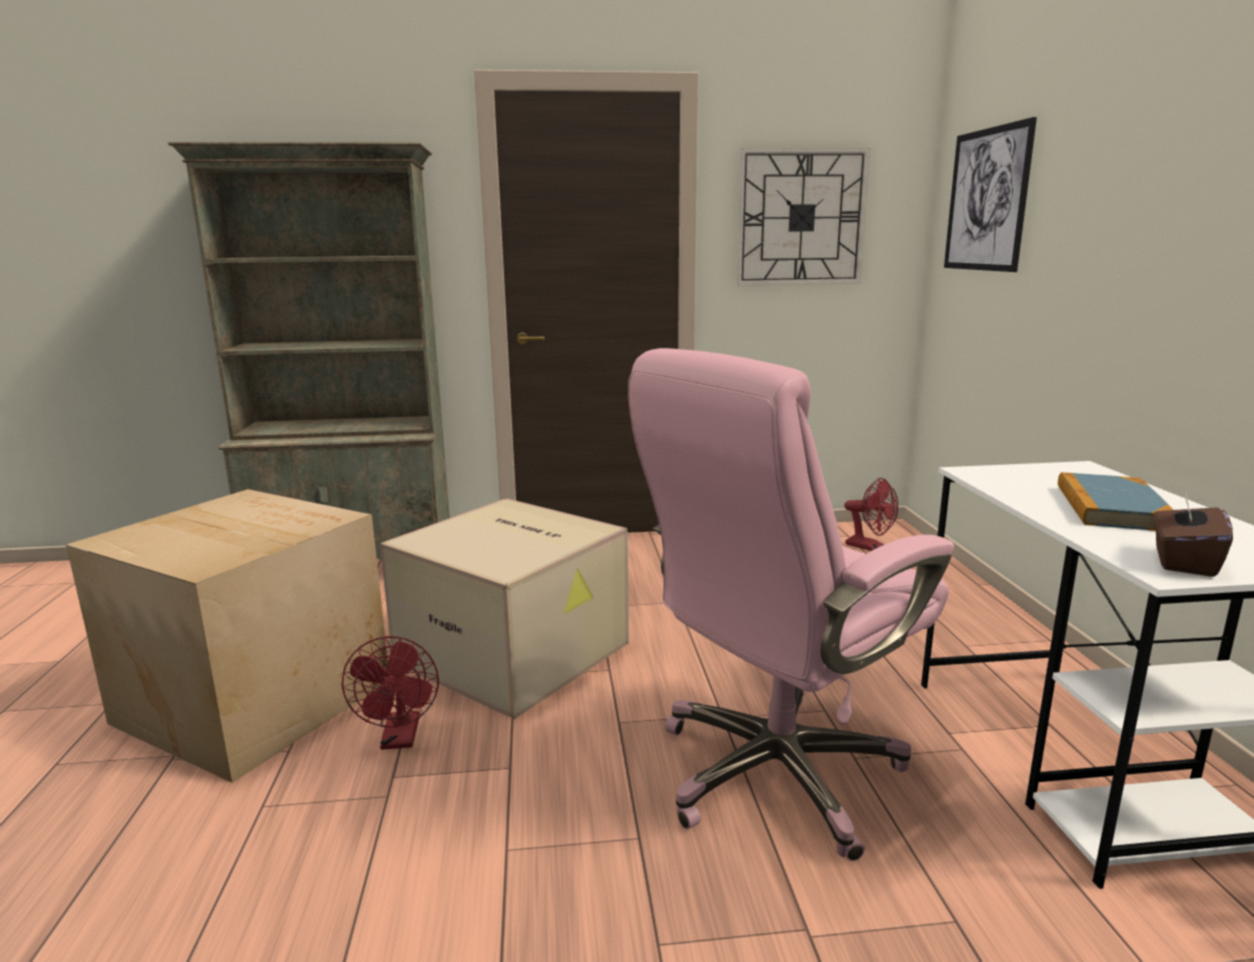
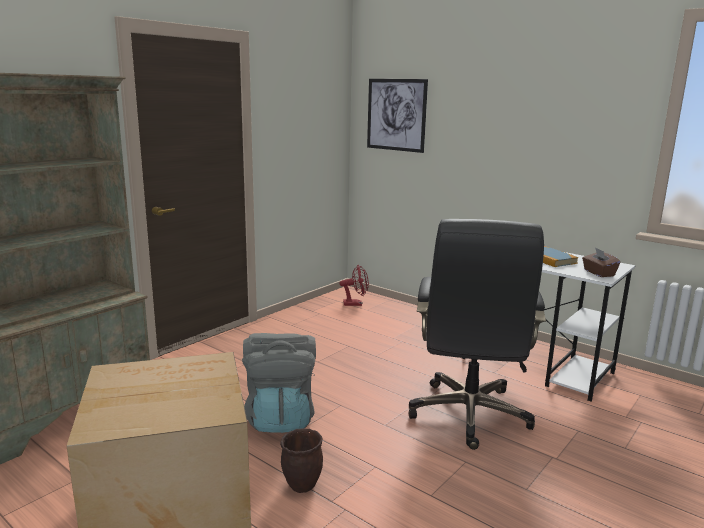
camera: 45 degrees left, 0 degrees up
(400, 739) = (301, 485): red fan -> brown planter
(517, 652) = (280, 417): cardboard box -> grey backpack
(781, 769) = (468, 411): pink office chair -> black office chair
(801, 218) = (299, 120): wall clock -> none

